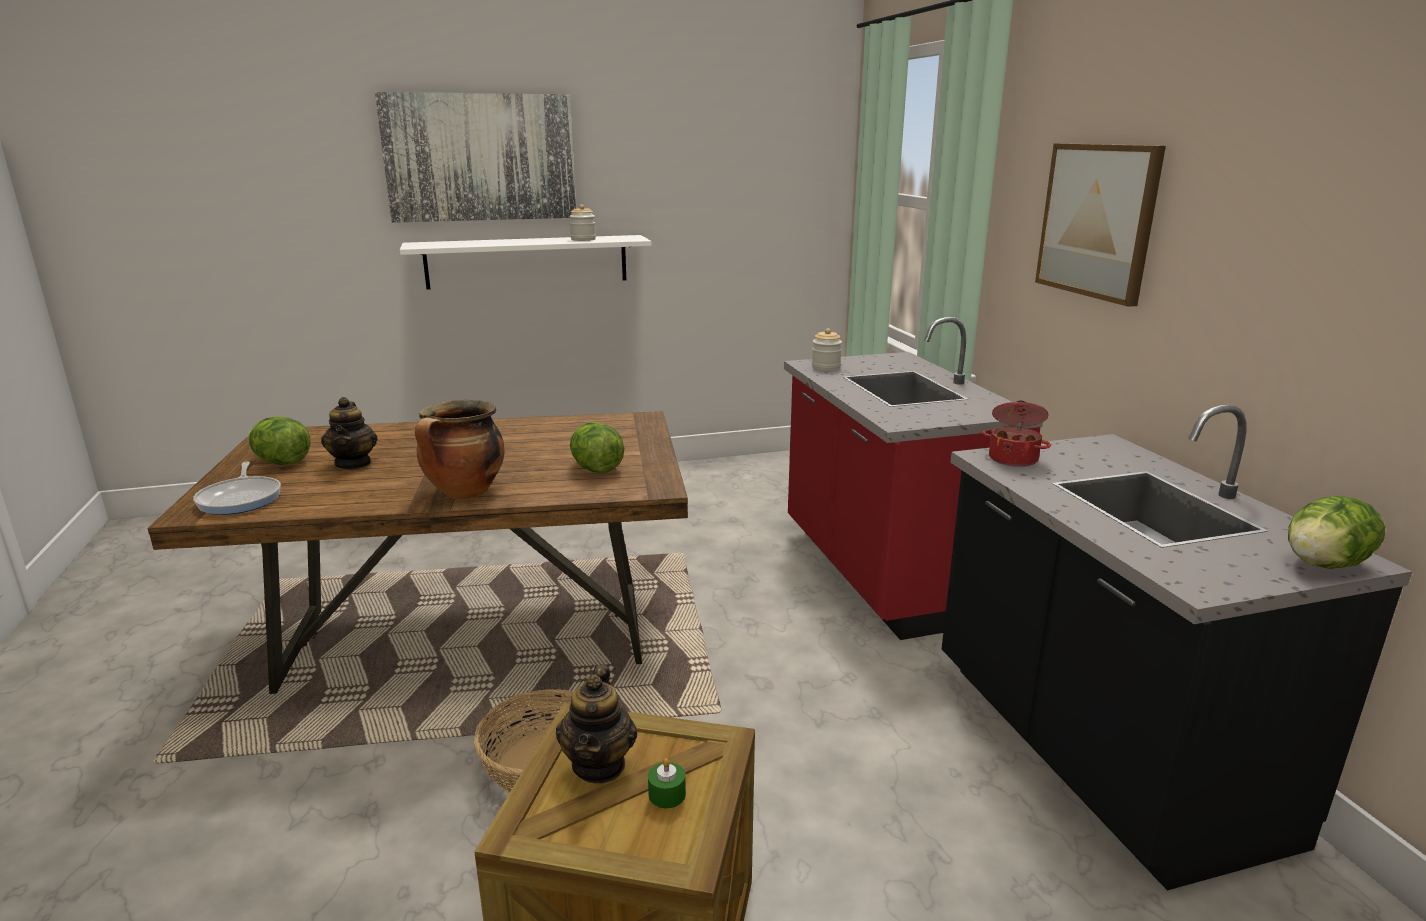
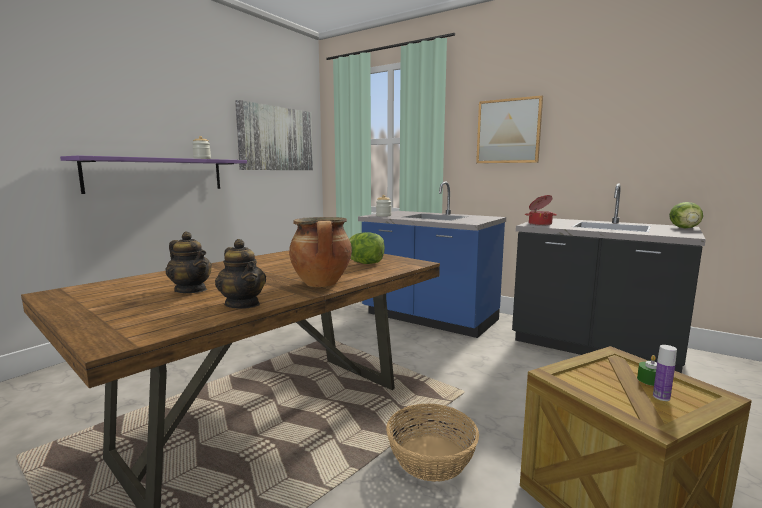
camera: 40 degrees left, 10 degrees down
(241, 498) = (142, 324): frying pan -> none
(282, 462) = (118, 302): lettuce -> none
(480, 158) = (123, 99): picture -> picture (276, 138)
(527, 261) = (158, 175): white shelf -> purple shelf
(599, 765) = (604, 384): teapot -> teapot (243, 304)
(618, 817) = (661, 397): none -> bottle
(884, 573) = (429, 318): red counter -> blue counter

